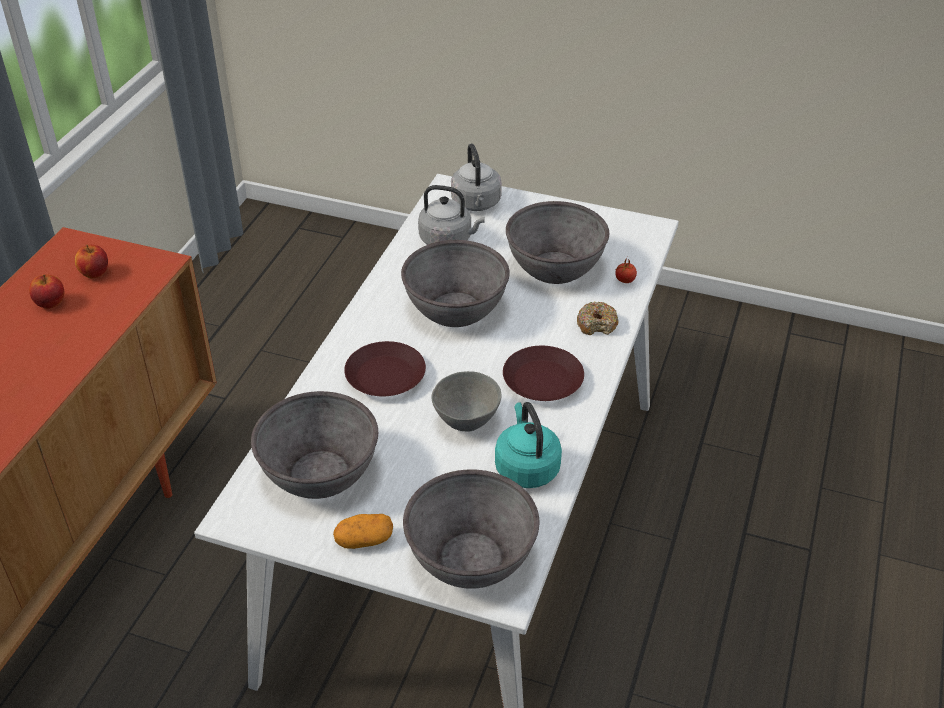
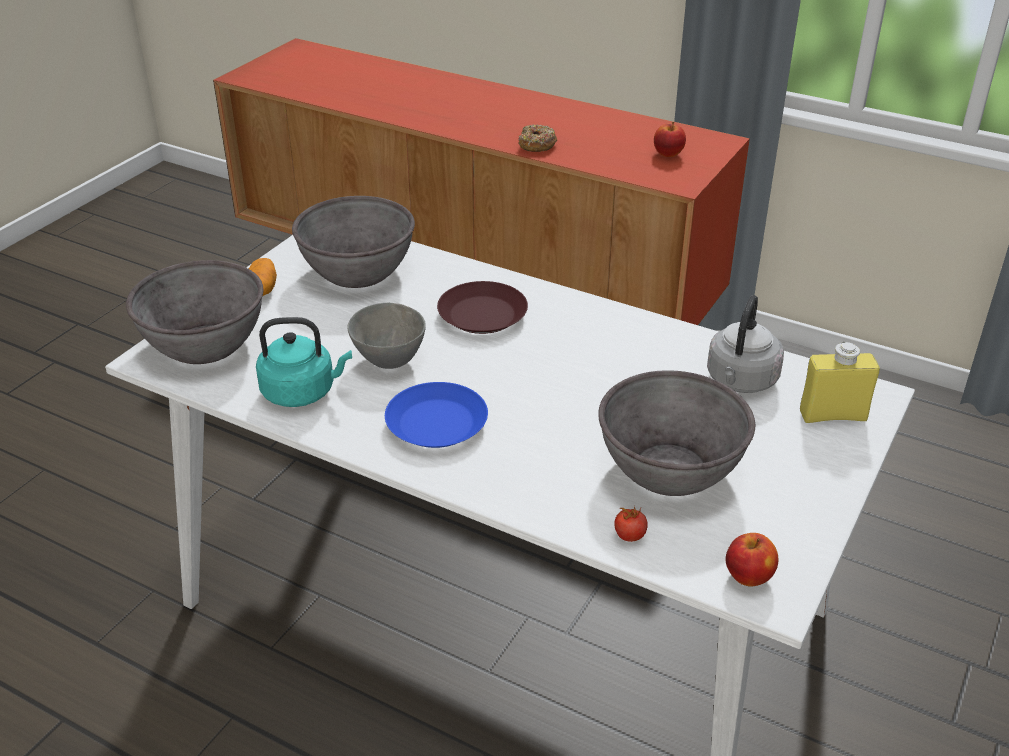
camera: 100 degrees right, 5 degrees down
(50, 303) = (624, 137): apple -> apple (748, 576)
(456, 309) = (590, 373): grey bowl -> none
(476, 204) = (832, 415): grey kettle -> yellow bottle
(542, 380) = (438, 423): brown plate -> blue plate
(597, 324) = (532, 488): donut -> donut (536, 145)

